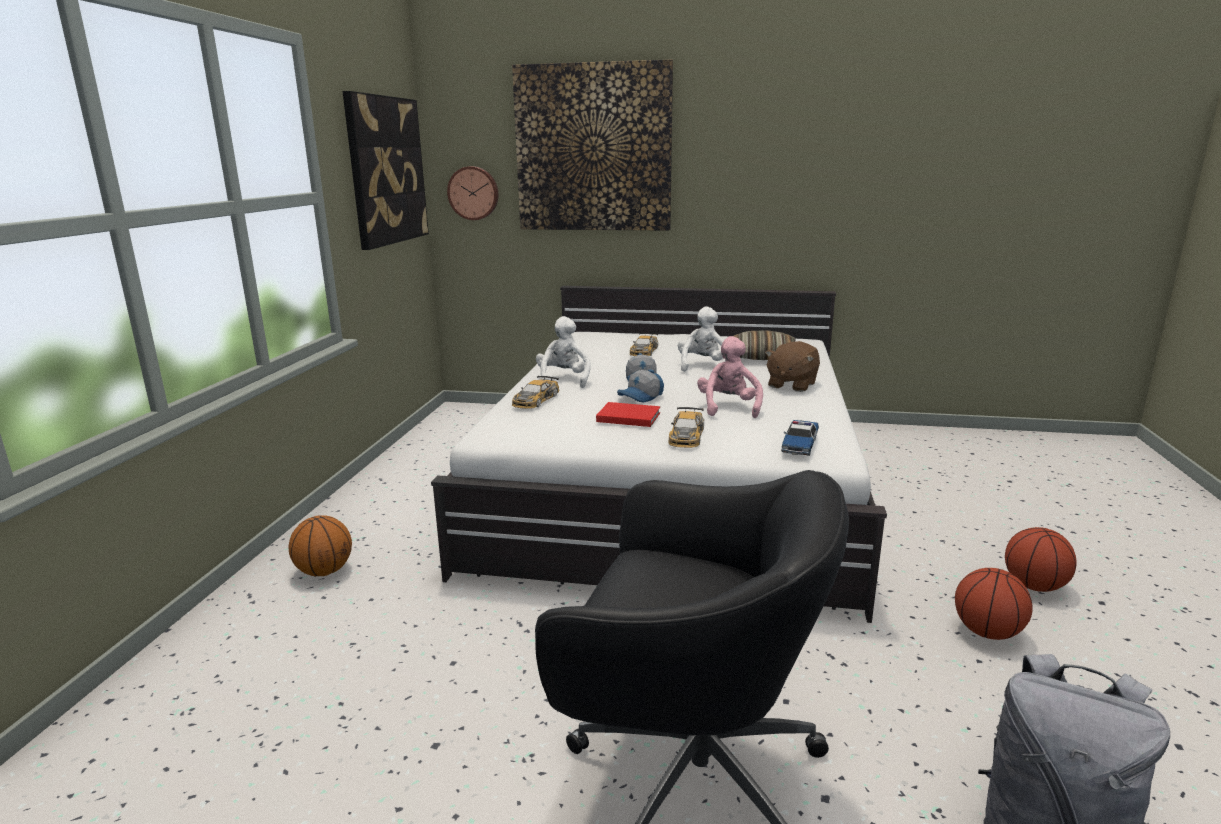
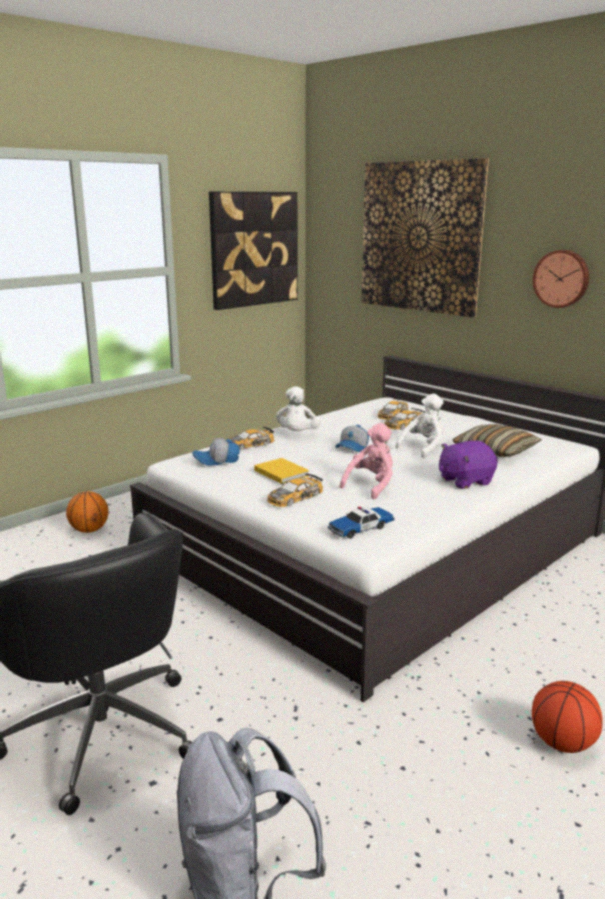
camera: 35 degrees right, 0 degrees up
(473, 193) = (335, 268): wall clock -> wall clock (561, 278)
(563, 380) = (297, 434): white plush toy -> white plush toy turned 150 degrees clockwise
(615, 345) = (392, 415): none -> toy car
(627, 417) = (281, 472): red book -> yellow book
(641, 397) = (322, 460): cap -> cap (217, 461)
(791, 385) = (465, 481): brown plush toy -> purple plush toy
(986, 632) = (447, 753): basketball -> none

